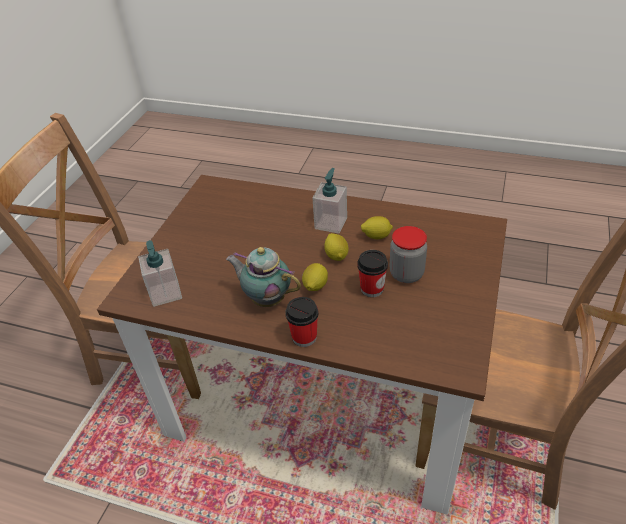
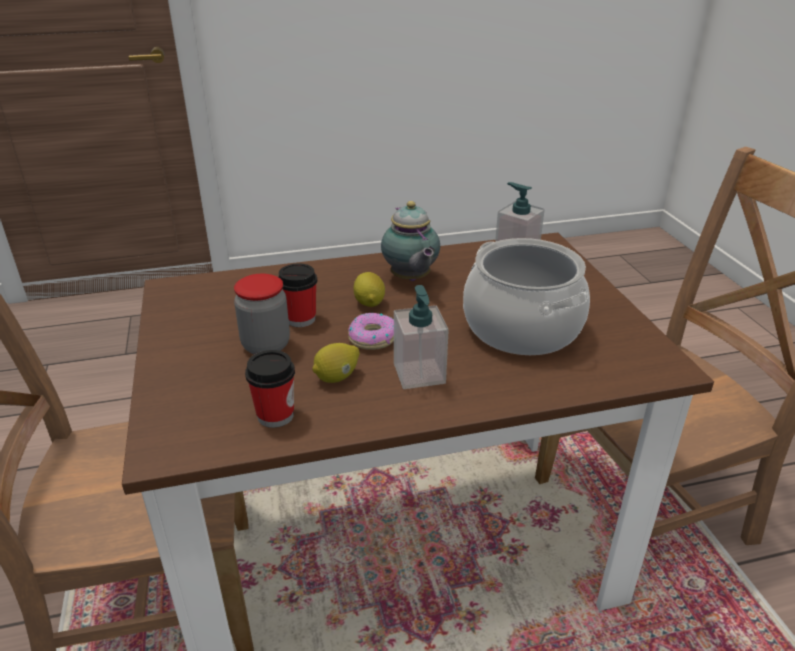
camera: 145 degrees right, 10 degrees down
(244, 231) = (523, 327): none -> cooking pot
(266, 298) = (410, 279): teapot -> teapot turned 75 degrees clockwise
(304, 337) = (341, 266): cup -> cup (275, 415)
(336, 255) = (373, 338): lemon -> donut

